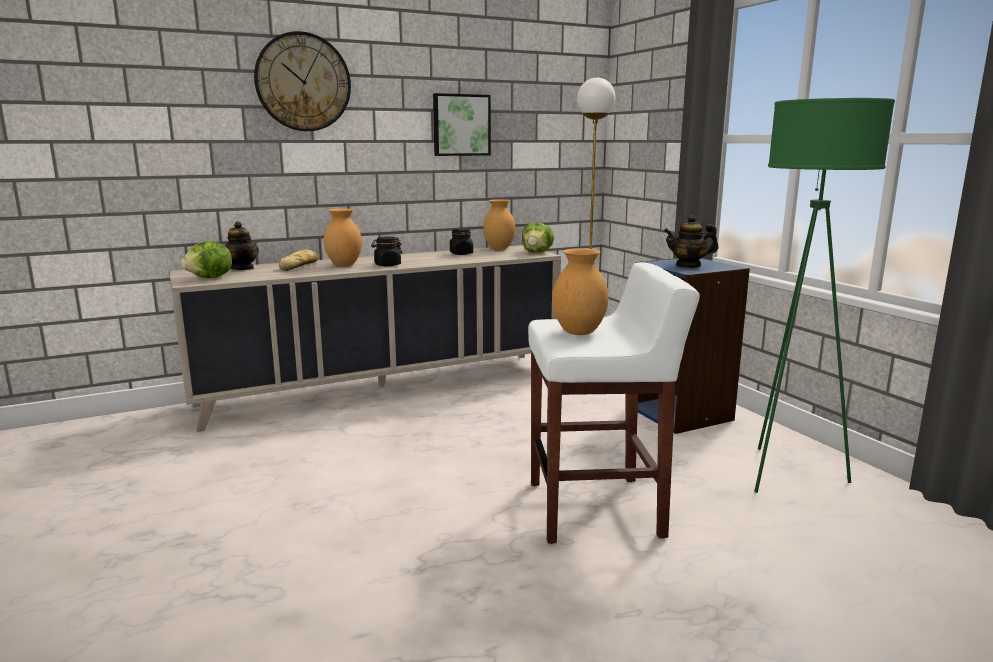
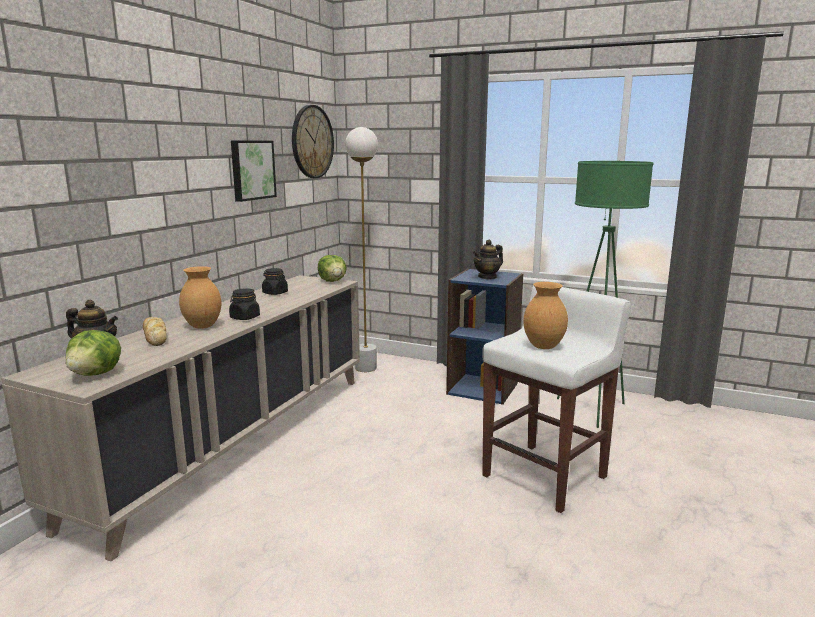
camera: 40 degrees left, 0 degrees up
(303, 82) = (125, 131): wall clock -> wall clock (312, 142)
(499, 249) = (292, 282): brown vase -> none

